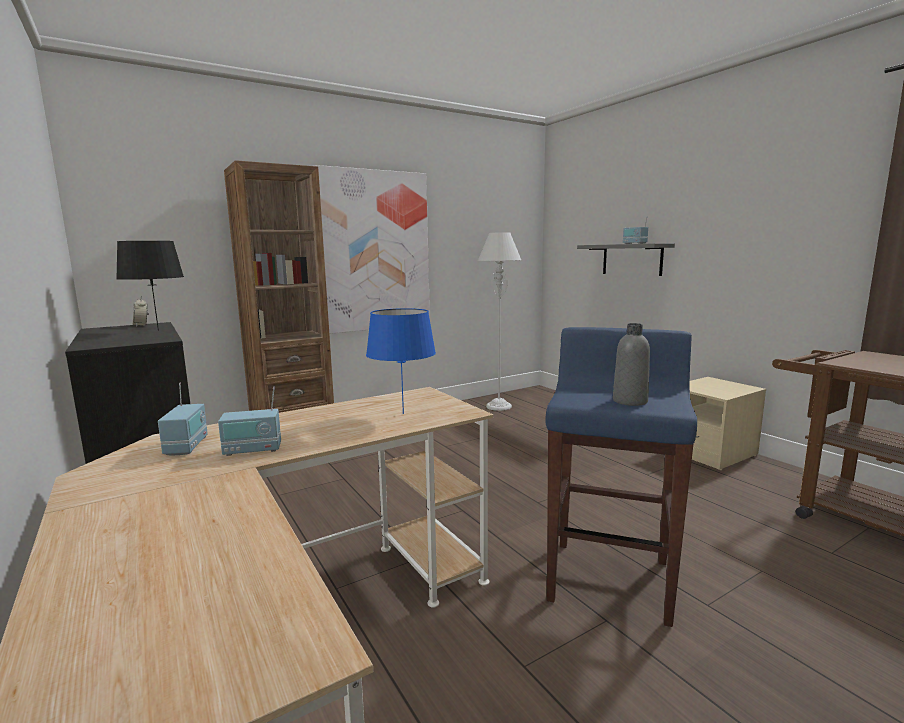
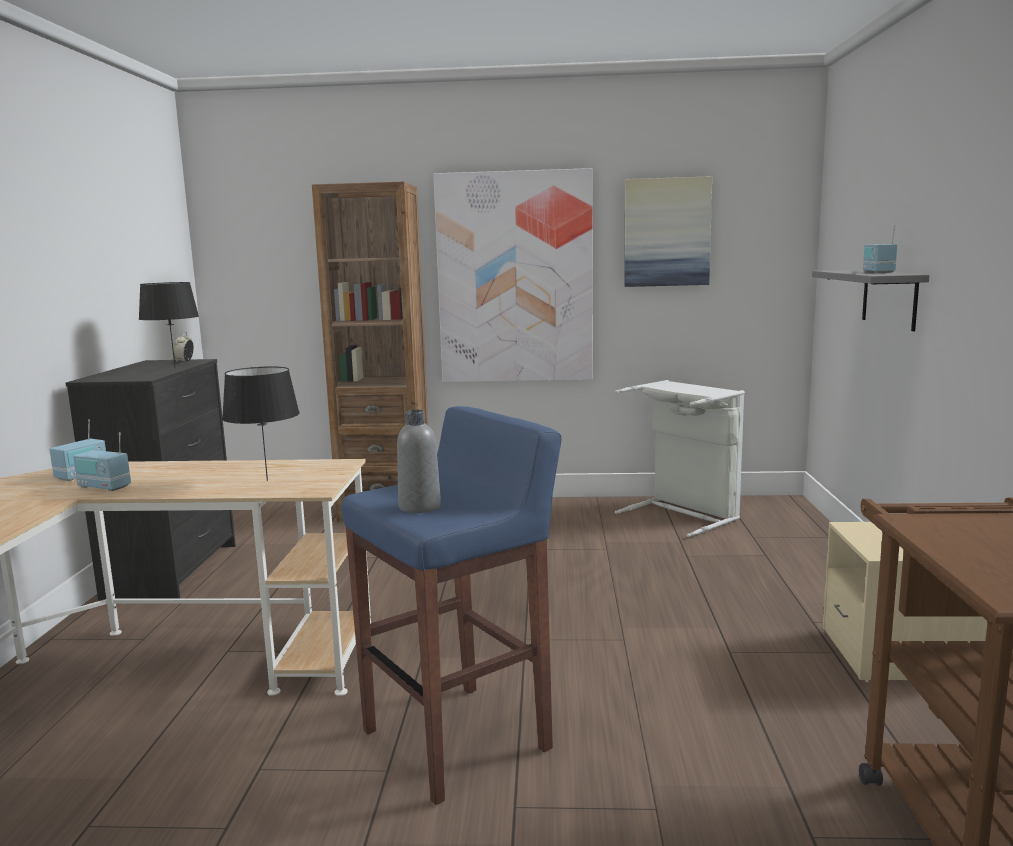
camera: 35 degrees right, 0 degrees up
(402, 414) = (266, 480): blue table lamp -> black table lamp
(468, 221) = (666, 232): none -> picture
(499, 406) = (684, 514): grey floor lamp -> grey laundry basket

